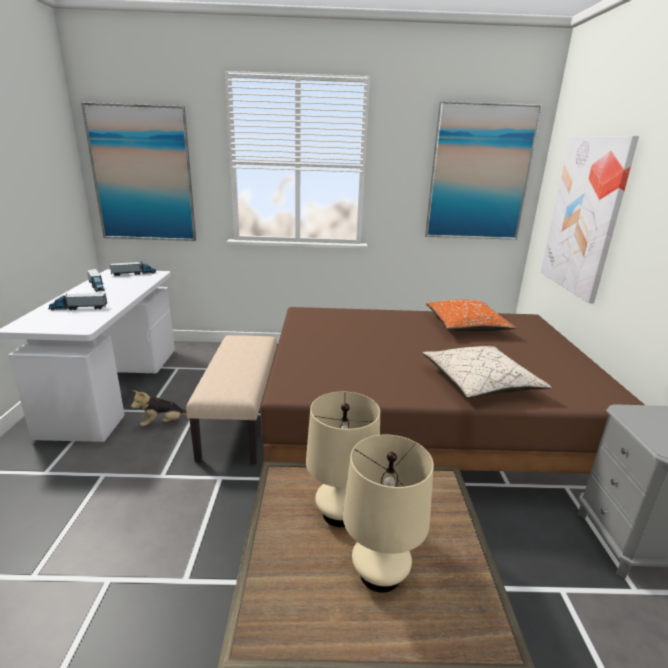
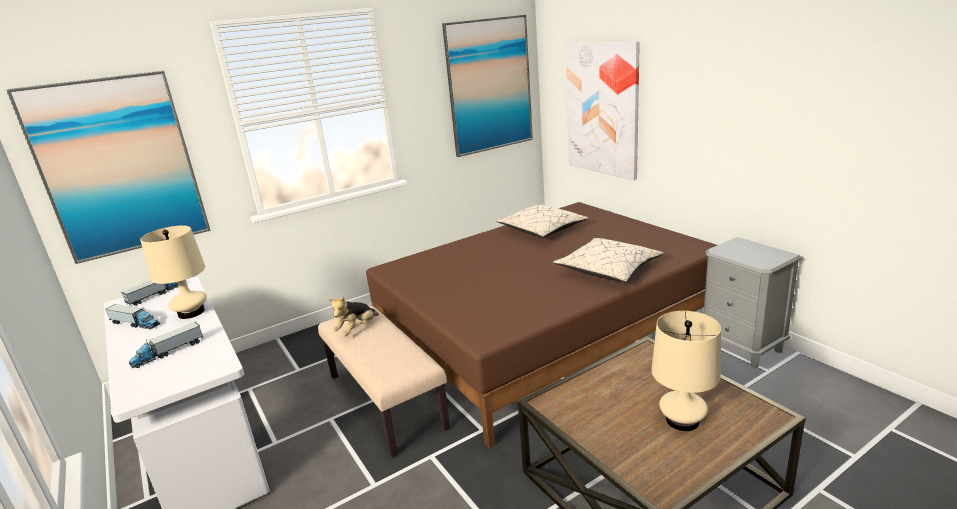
camera: 30 degrees left, 0 degrees up
(163, 423) = (310, 444): plush toy -> plush toy (357, 329)
(340, 513) = (616, 403): beige table lamp -> beige table lamp (191, 312)
(466, 326) = (542, 230): orange pillow -> beige pillow

